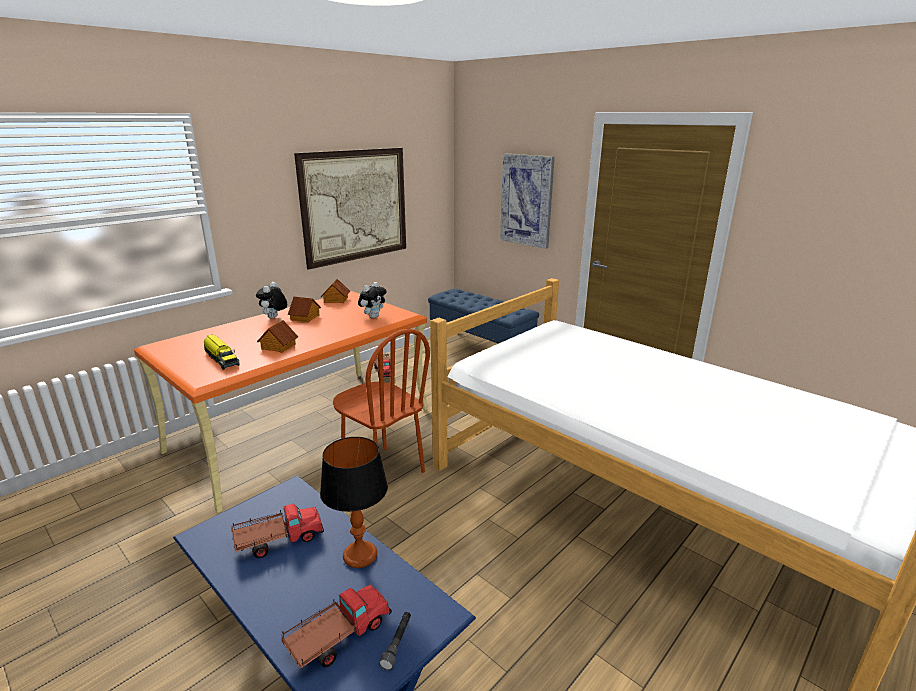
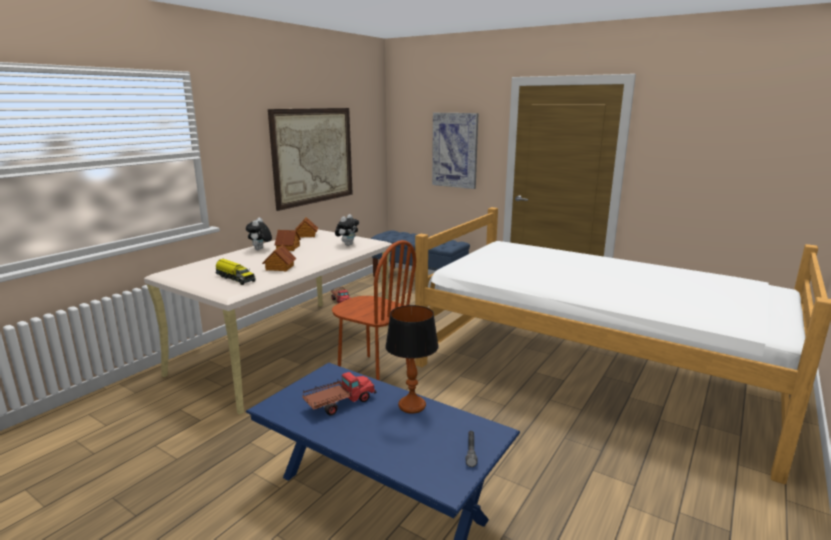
camera: 10 degrees left, 5 degrees down
(304, 428) = (289, 348): orange desk -> beige desk
(338, 636) = (423, 453): toy truck -> none

